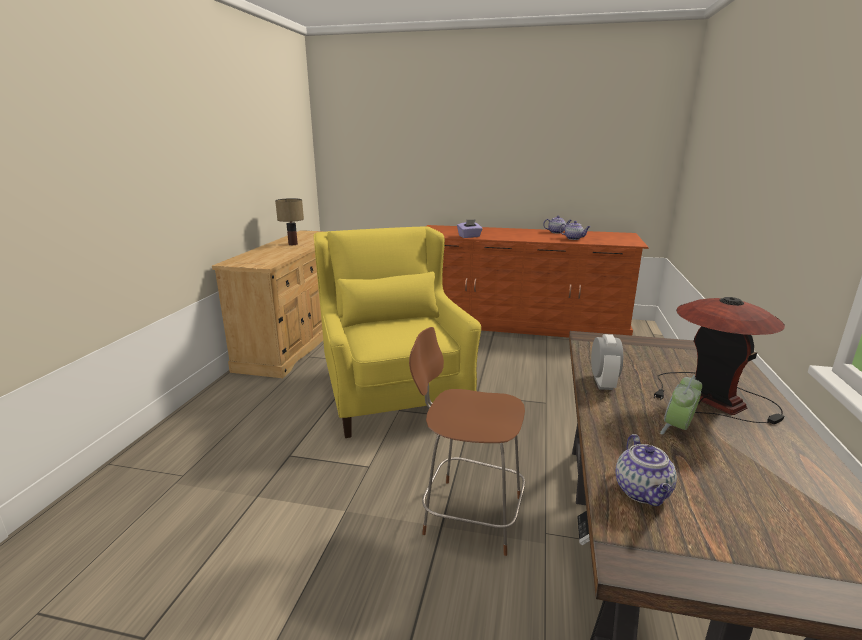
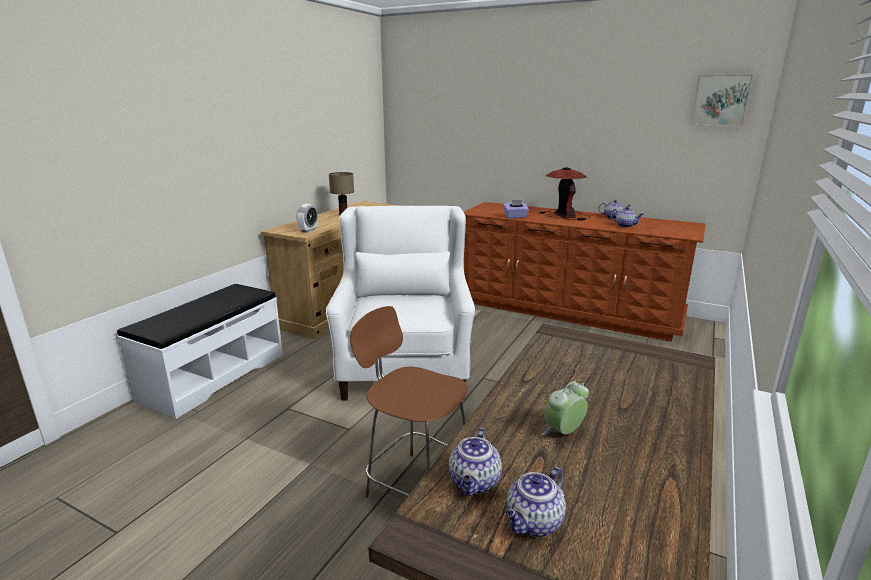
camera: 15 degrees right, 0 degrees up
(183, 433) = (213, 376): none -> white bench
(393, 392) = (405, 364): yellow armchair -> white armchair
(603, 383) = (529, 379): alarm clock -> alarm clock (308, 230)
(645, 121) = (720, 100): none -> picture
(711, 397) = (628, 408): table lamp -> table lamp (564, 215)
(731, 522) = (534, 523): none -> teapot

